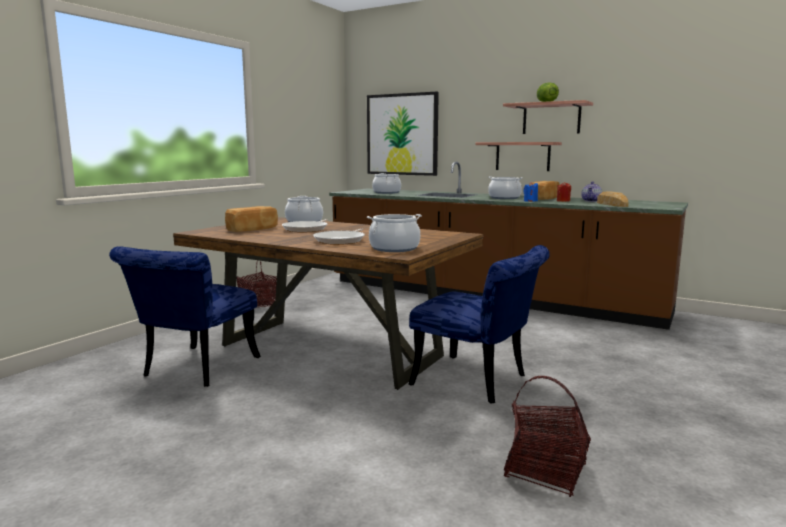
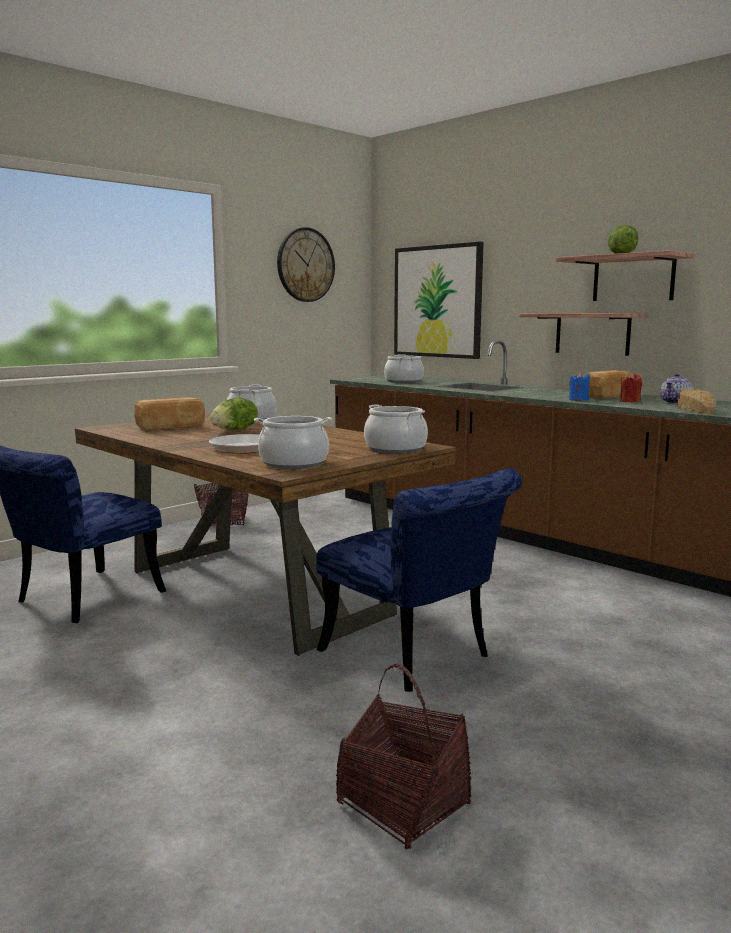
camera: 15 degrees right, 0 degrees up
(305, 106) = (305, 265): none -> wall clock
(306, 229) = (235, 430): frying pan -> lettuce
(504, 198) = (551, 394): cooking pot -> cooking pot (395, 448)

